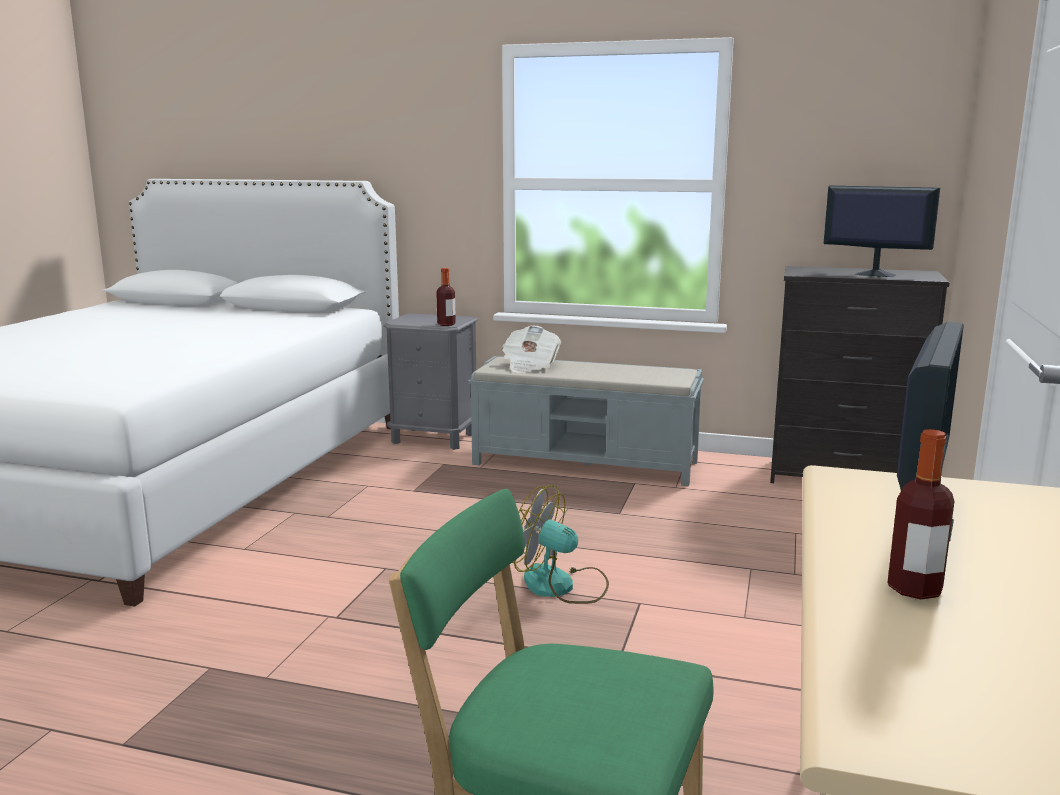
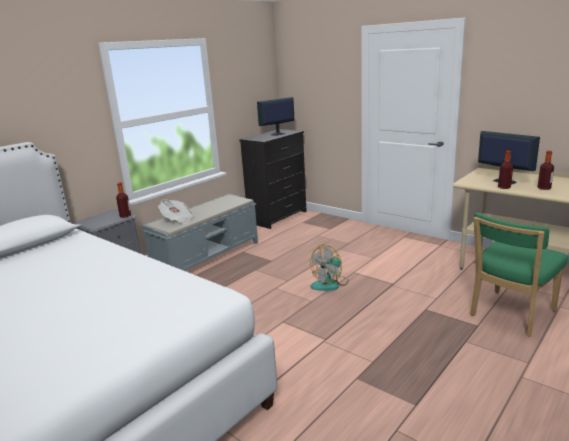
camera: 65 degrees left, 5 degrees up
(839, 526) = (504, 187): none -> bottle

